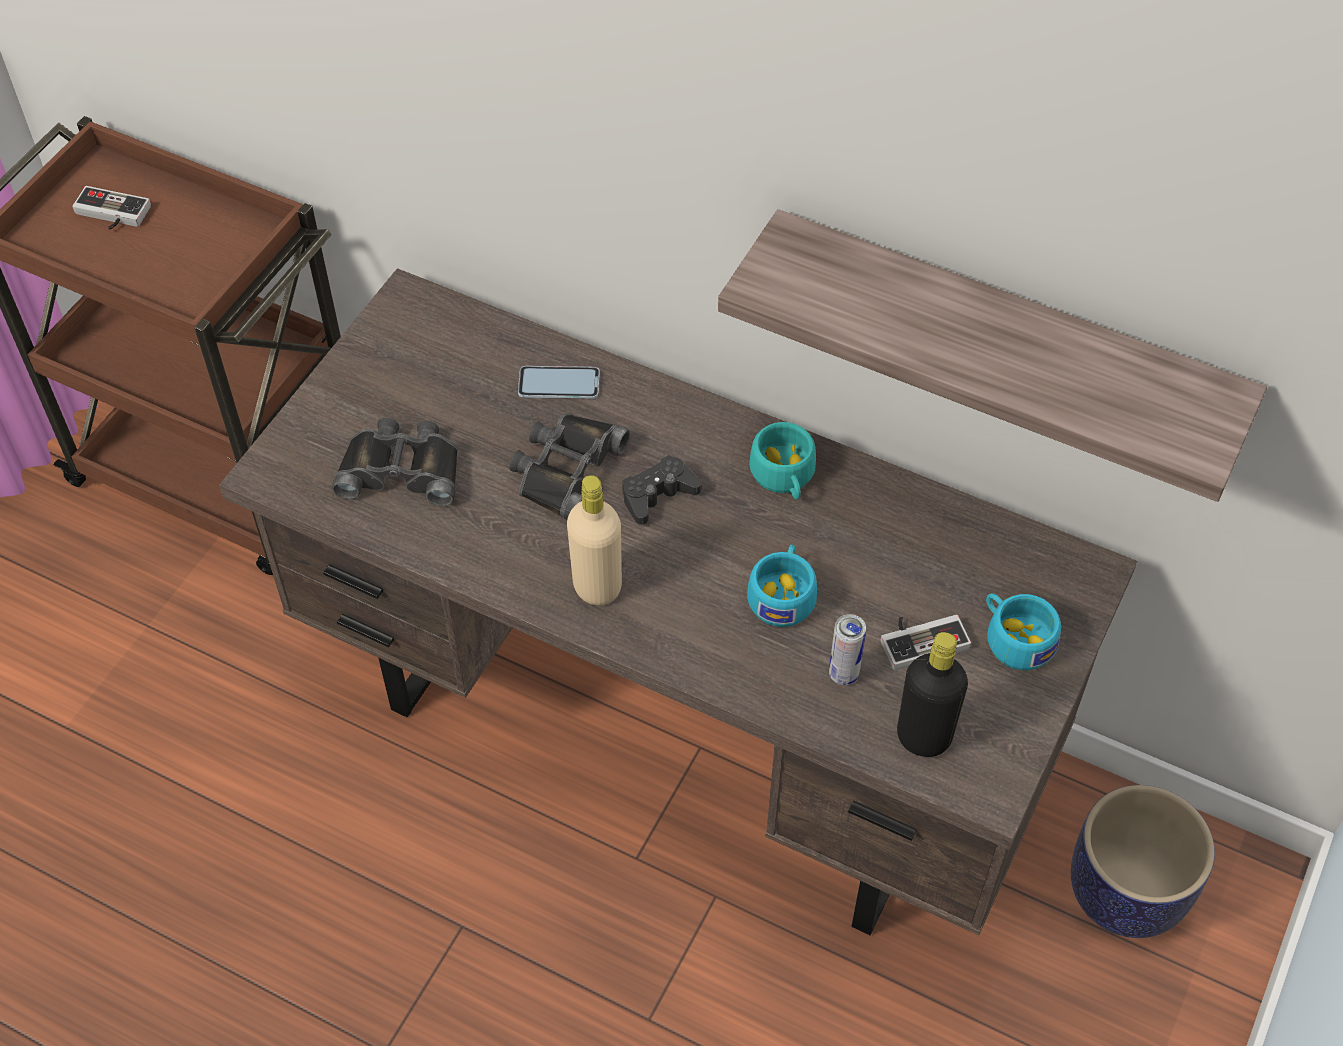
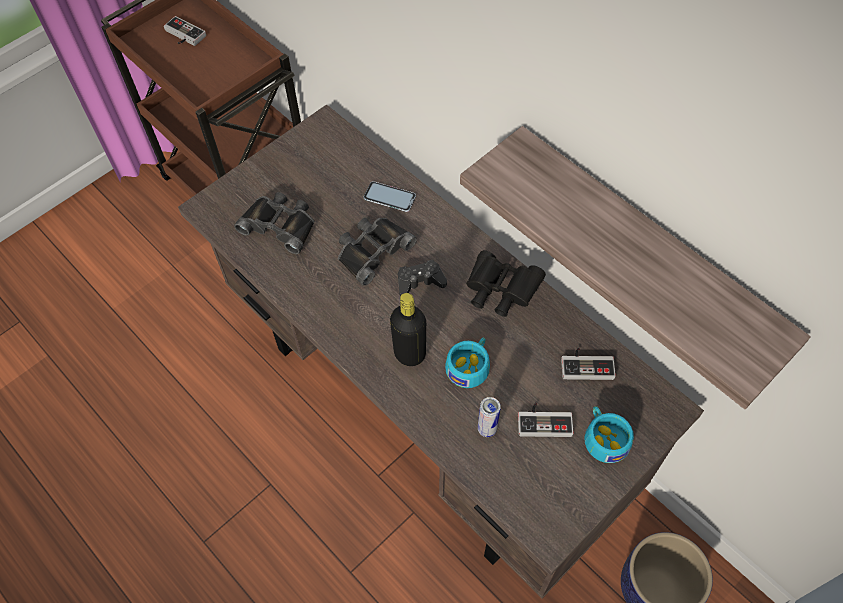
camera: 20 degrees right, 5 degrees up
(597, 586) = (362, 328): beige bottle -> none
(784, 477) = (500, 291): turquoise cup -> black binoculars
(923, 737) = (521, 485): black bottle -> black bottle (409, 353)
(951, 544) = (586, 364): none -> game controller

